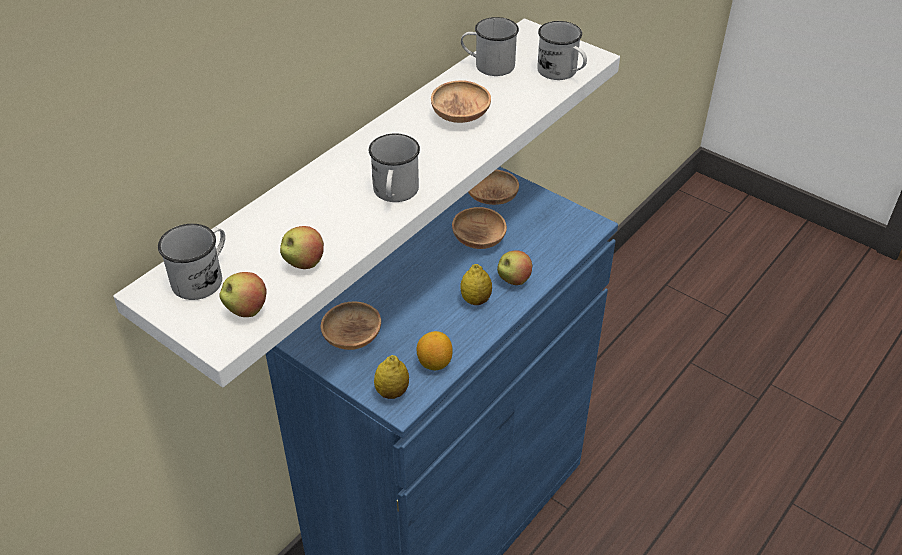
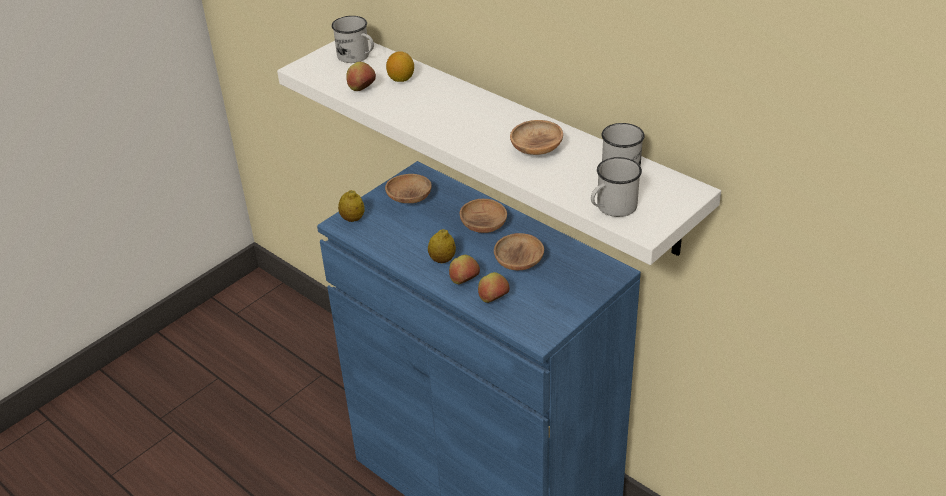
camera: 95 degrees right, 5 degrees down
(246, 310) = (323, 73): apple -> apple (493, 300)
(394, 193) = (432, 121): white mug -> none
(434, 363) = (377, 238): lemon -> lemon (401, 79)
(492, 198) = (578, 272): brown bowl -> brown bowl (483, 226)

